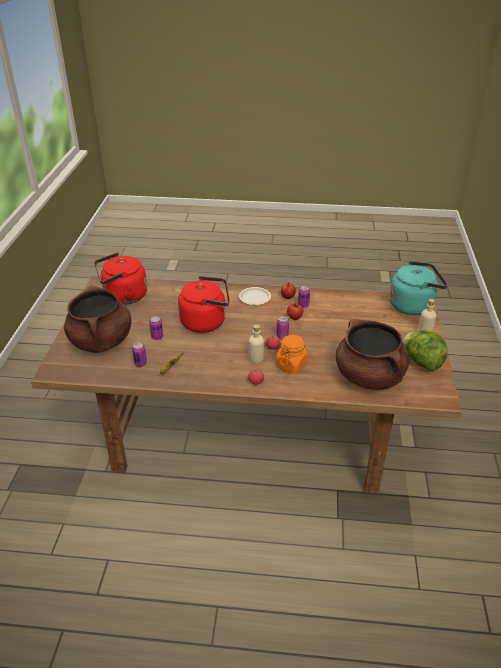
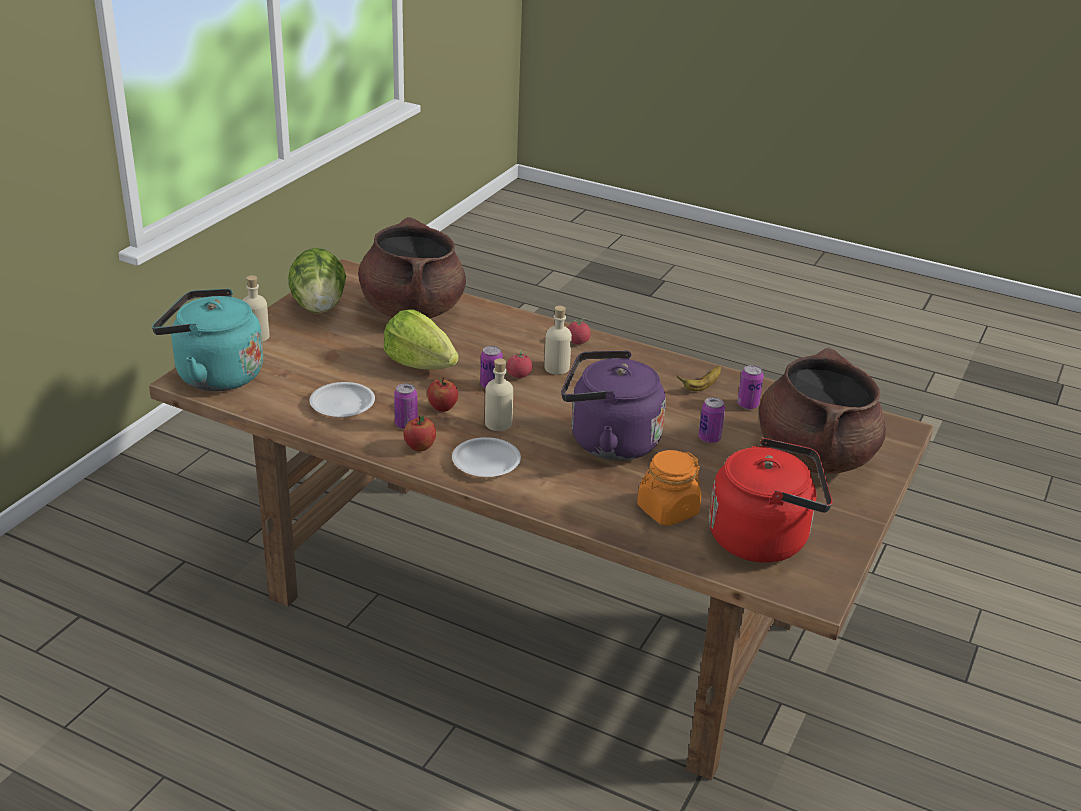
camera: 160 degrees left, 5 degrees down
(206, 322) = (608, 442): red kettle -> purple kettle
(263, 317) = (498, 423): none -> beige bottle
(291, 365) = (509, 347): orange jar -> orange jar (667, 510)
(328, 339) = (420, 364): none -> lettuce
(340, 307) = (343, 404): none -> white plate

